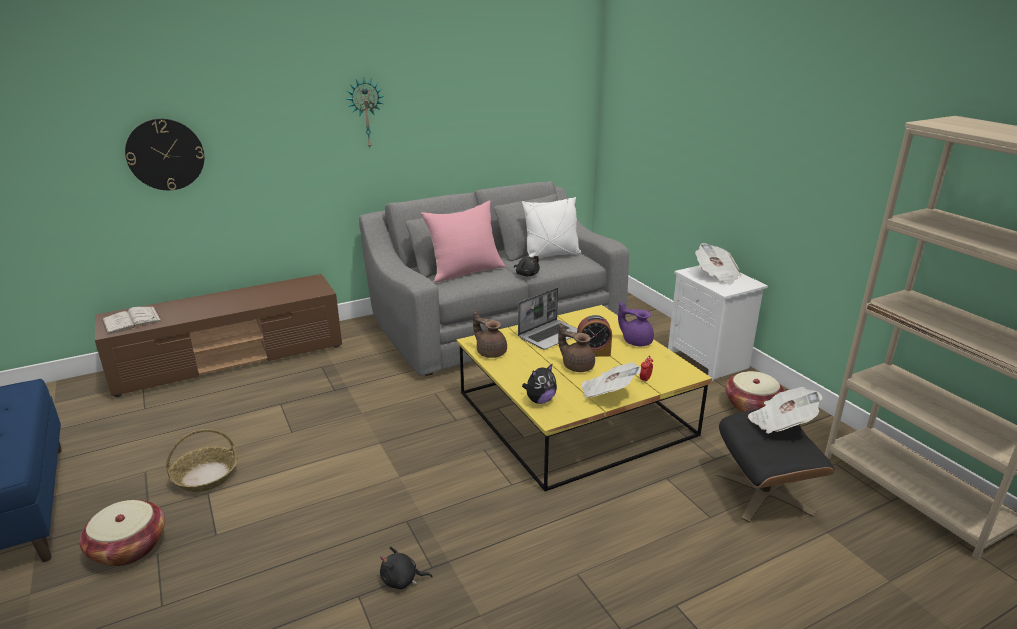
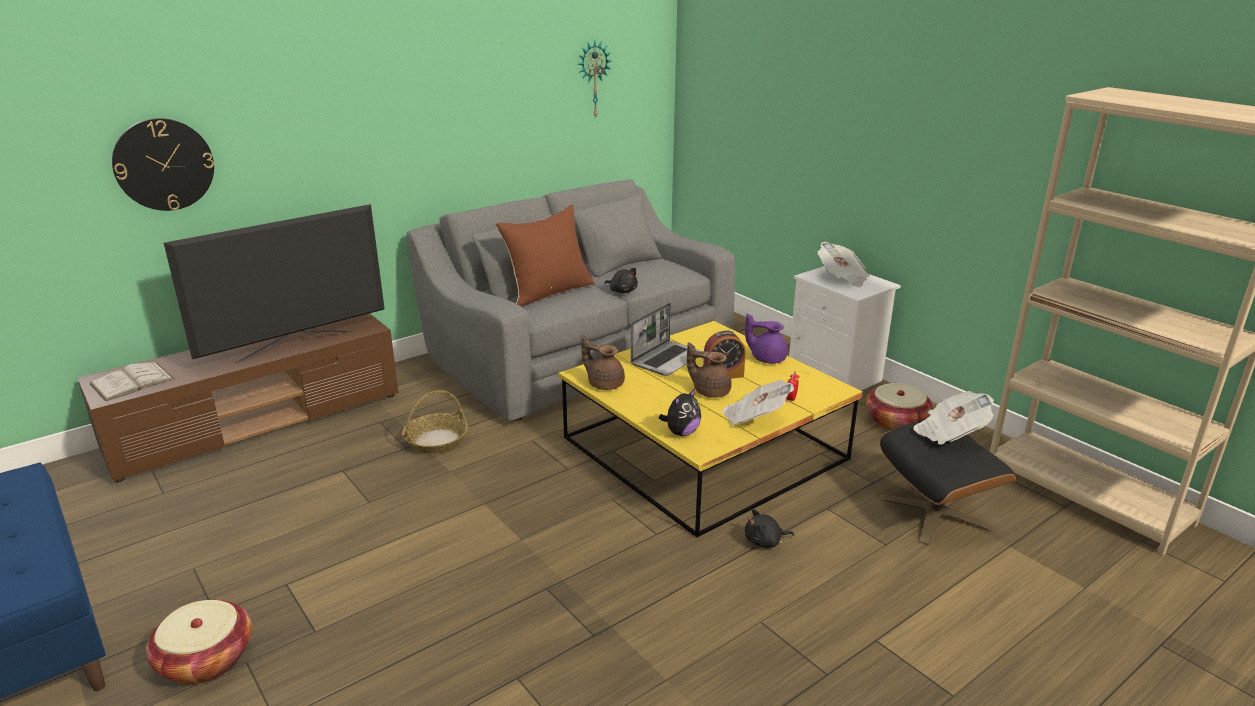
camera: 10 degrees left, 0 degrees up
(206, 476) = (276, 565): basket -> basket (436, 440)
(260, 301) = (296, 346): none -> television
(365, 113) = (410, 104): wall clock -> wall clock (593, 79)
(402, 580) = (563, 653): black plush toy -> black plush toy (765, 542)
(465, 271) = (549, 292): pink pillow -> brown pillow
(551, 255) = (643, 267): white pillow -> none

